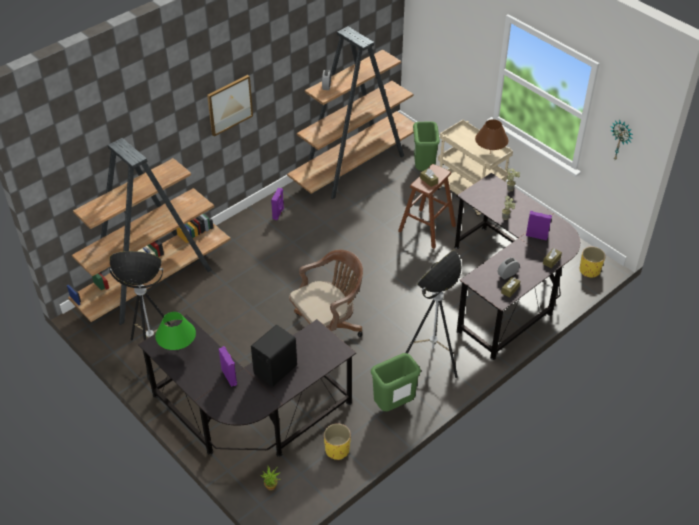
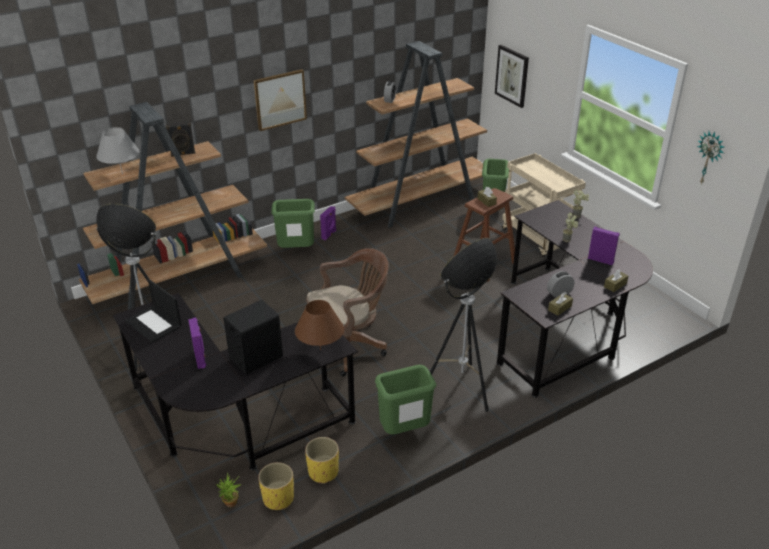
camera: 10 degrees right, 10 degrees down
(110, 207) = (122, 174): none -> grey table lamp
(156, 177) = (183, 154): none -> black speaker
(178, 348) = (154, 324): green table lamp -> laptop
(253, 235) = (296, 250): none -> green trash can
(434, 43) = (512, 75): none -> picture
(490, 153) = (559, 184): brown table lamp -> brown table lamp (320, 350)
(589, 270) = (664, 320): yellow planter -> yellow planter (278, 498)

